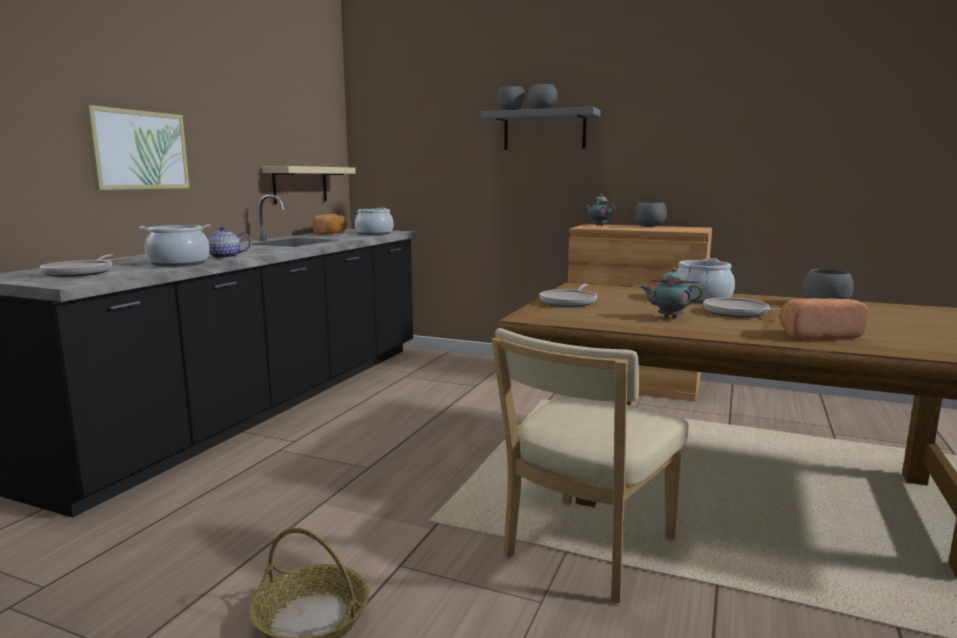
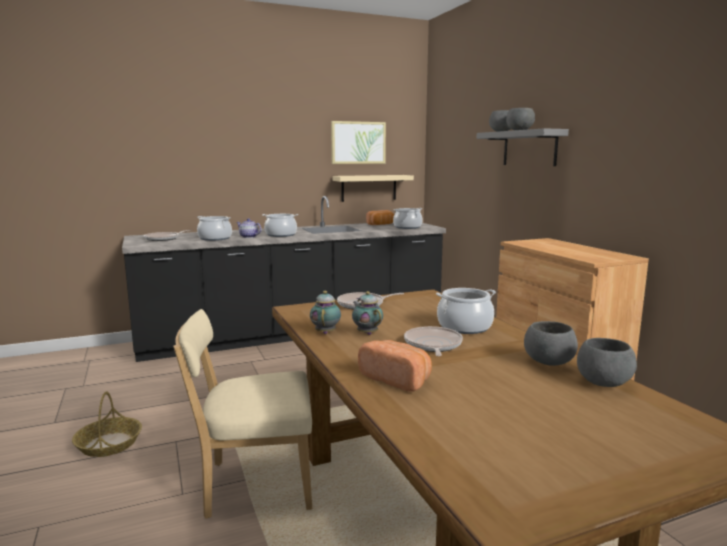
camera: 45 degrees right, 0 degrees up
(139, 150) = (235, 170): picture -> picture (358, 142)
(260, 251) = (281, 235): none -> cooking pot
(599, 225) = (545, 241): teapot -> teapot (326, 332)
(650, 226) = (583, 249): grey bowl -> grey bowl (604, 383)

